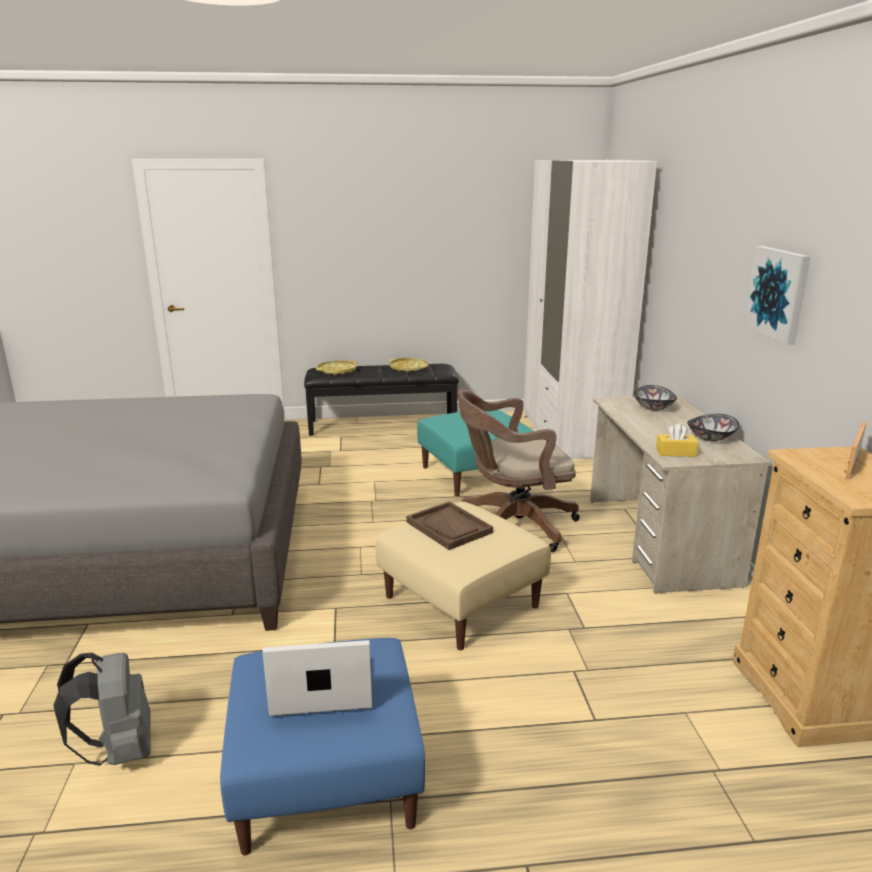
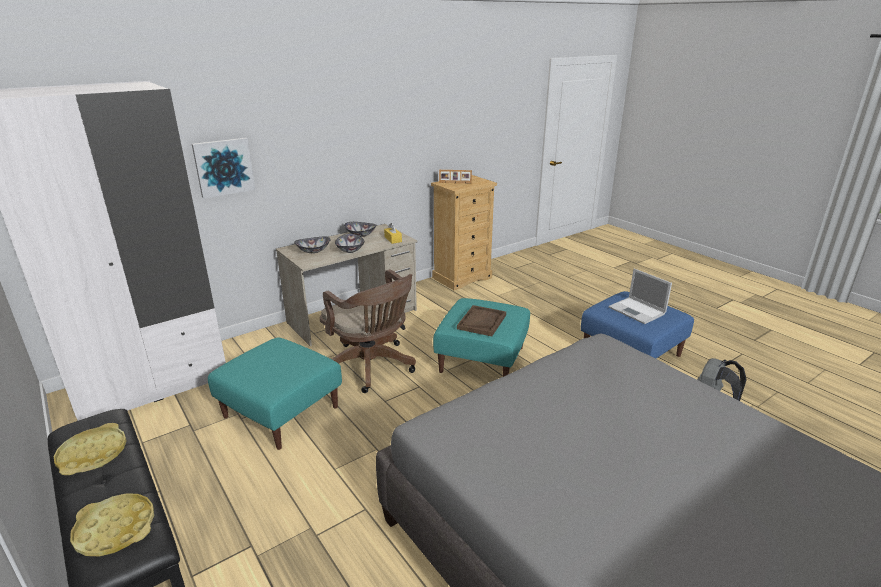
camera: 120 degrees left, 5 degrees up
(462, 602) = (481, 359): beige ottoman -> turquoise ottoman
(642, 424) = (350, 250): none -> bowl
(778, 293) = (357, 142): picture -> picture (224, 167)

